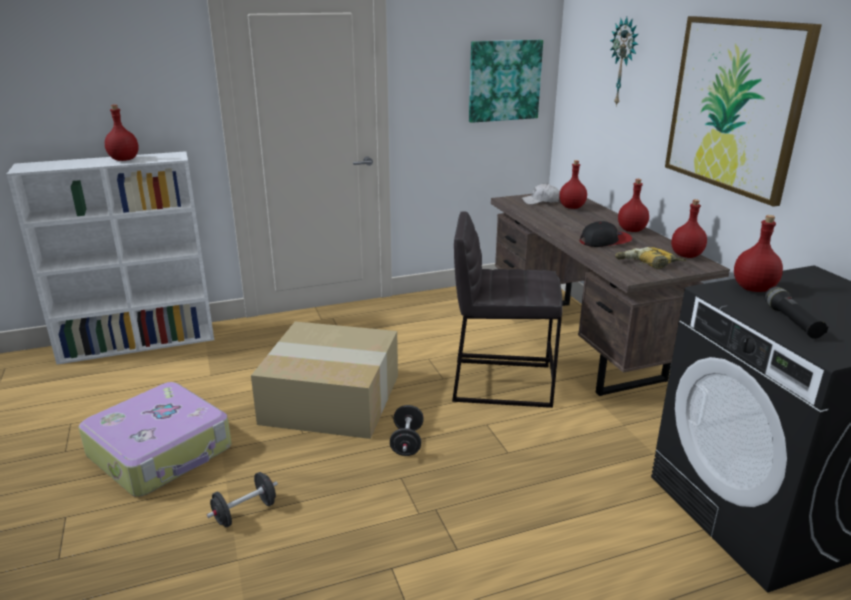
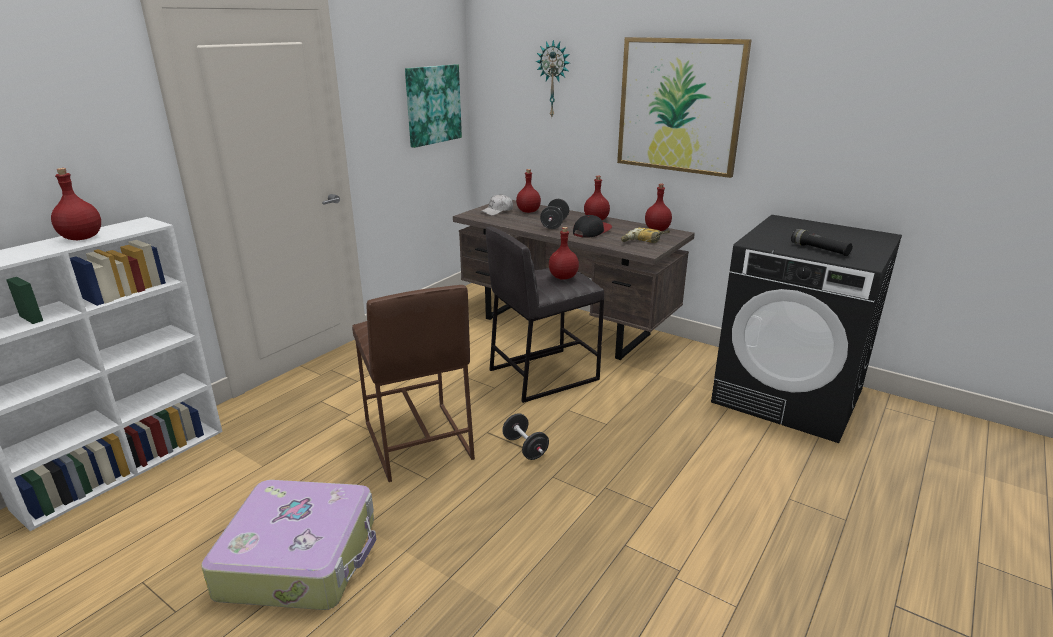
camera: 35 degrees left, 0 degrees up
(245, 512) = (457, 567): black dumbbell -> black dumbbell (554, 224)
(329, 400) = (416, 441): cardboard box -> brown stool
(754, 289) = (769, 236): red bottle -> red bottle (563, 277)

